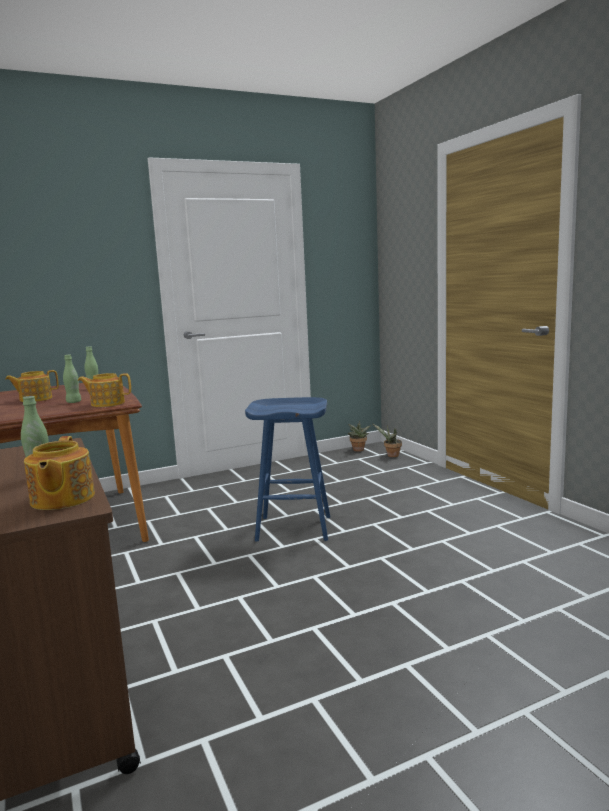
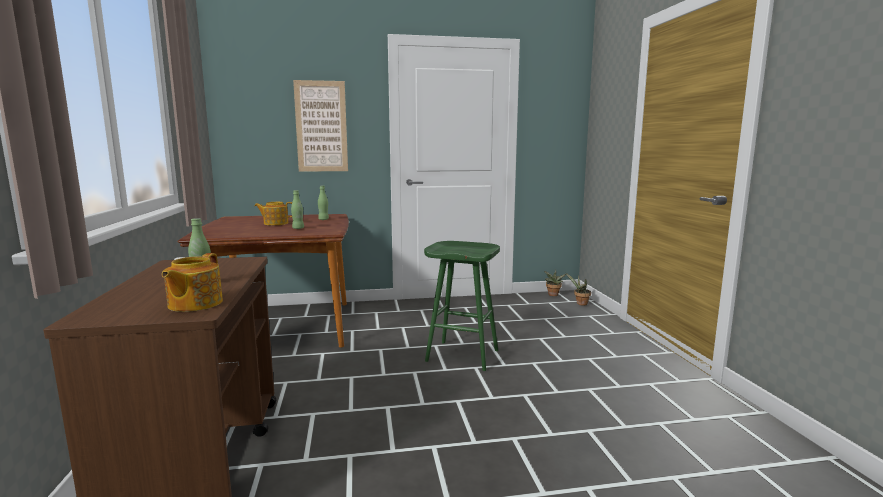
camera: 15 degrees right, 0 degrees up
(73, 273) = (321, 126): none -> picture
(107, 403) = (319, 232): teapot -> none
(295, 528) = (463, 355): blue stool -> green stool

